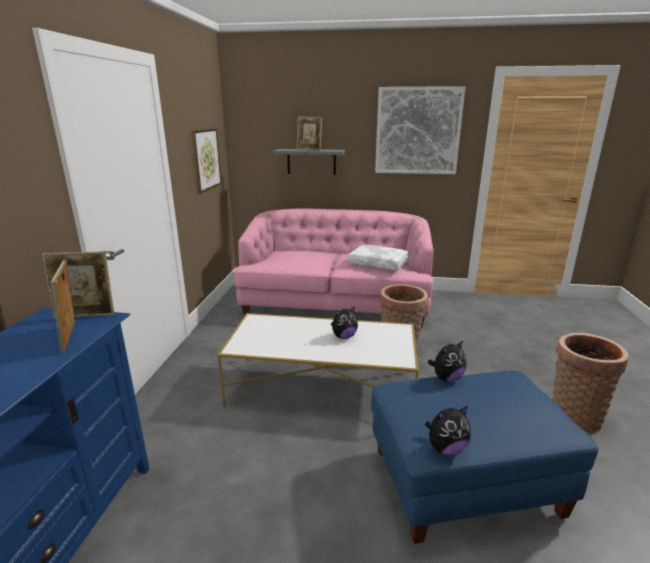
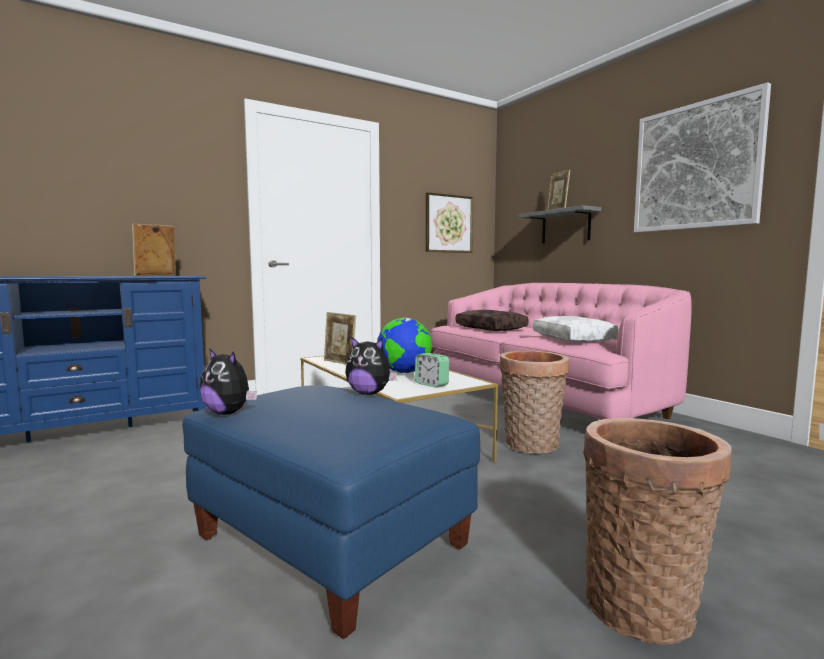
camera: 50 degrees right, 15 degrees down
(86, 315) = (191, 275): picture frame -> picture frame (339, 362)
(296, 261) = (492, 328): none -> brown pillow
(344, 336) = (404, 372): plush toy -> globe
(391, 342) = (431, 384): none -> alarm clock

